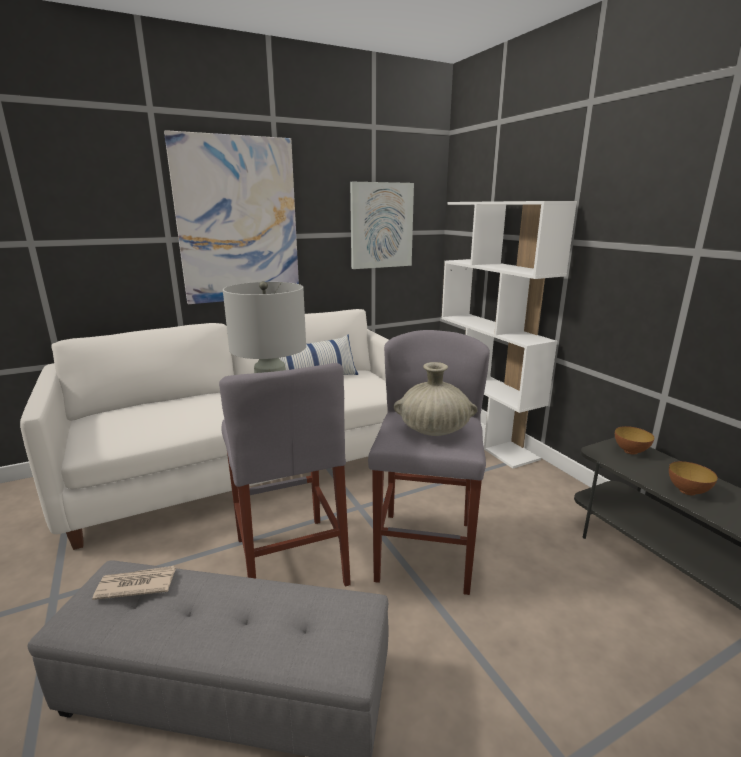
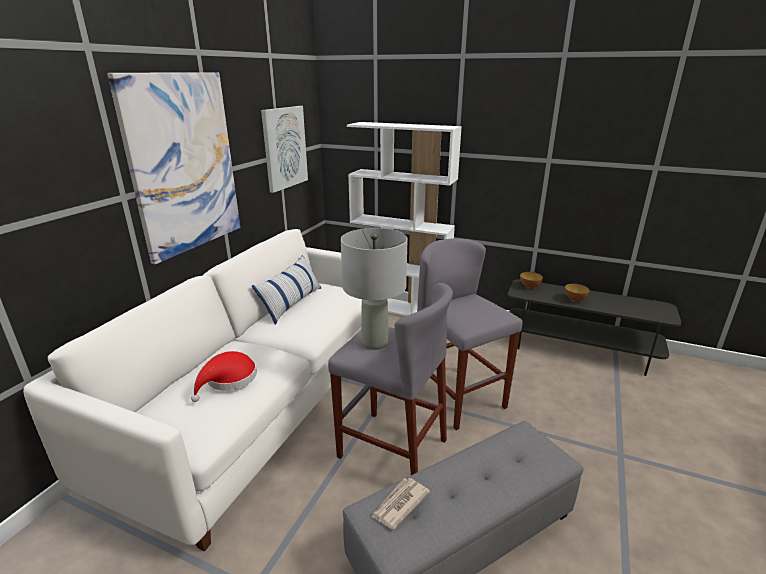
camera: 40 degrees left, 5 degrees up
(168, 413) = (228, 380): none -> red hat
(433, 431) = (477, 311): beige vase -> none

